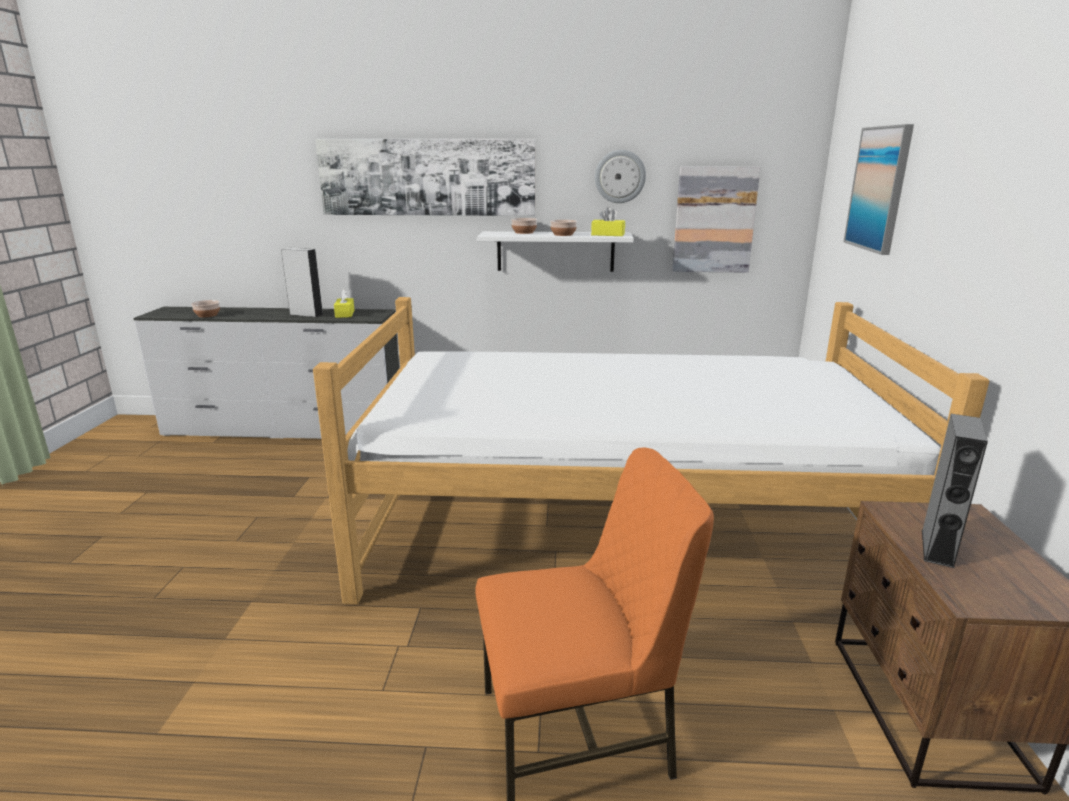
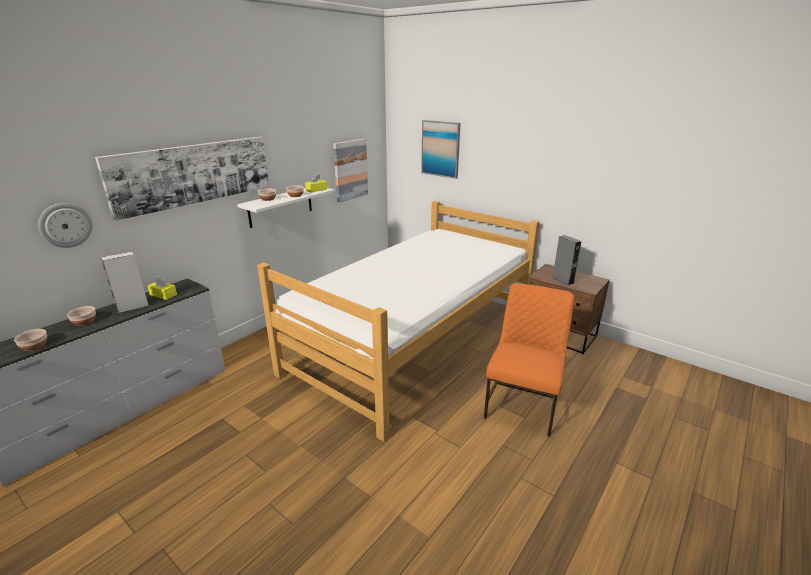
camera: 55 degrees left, 5 degrees up
(263, 312) = (85, 321): none -> bowl
(620, 176) = (307, 153): wall clock -> wall clock (65, 225)

